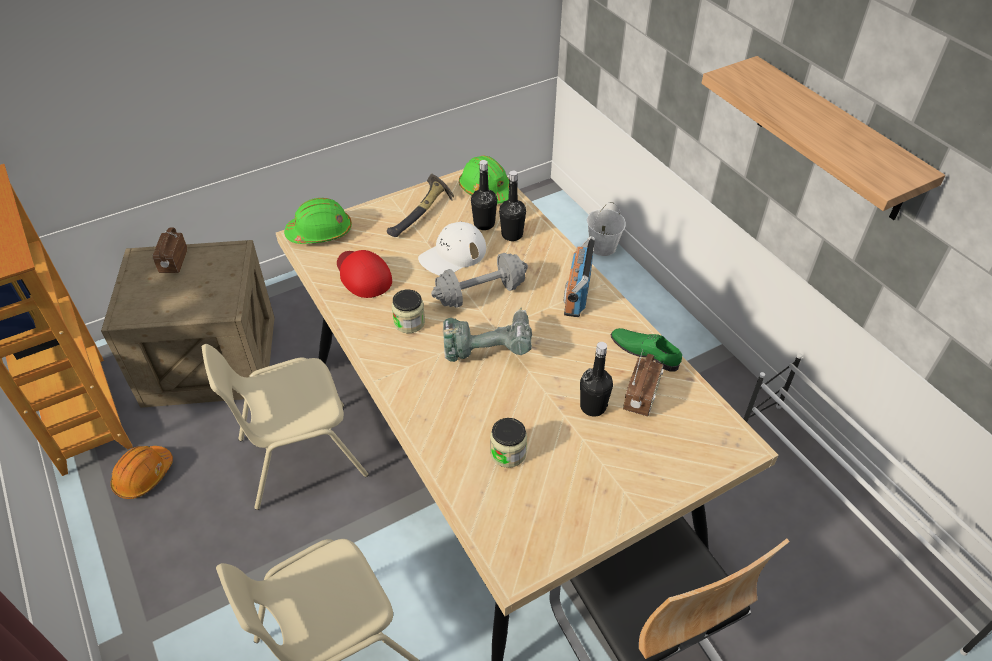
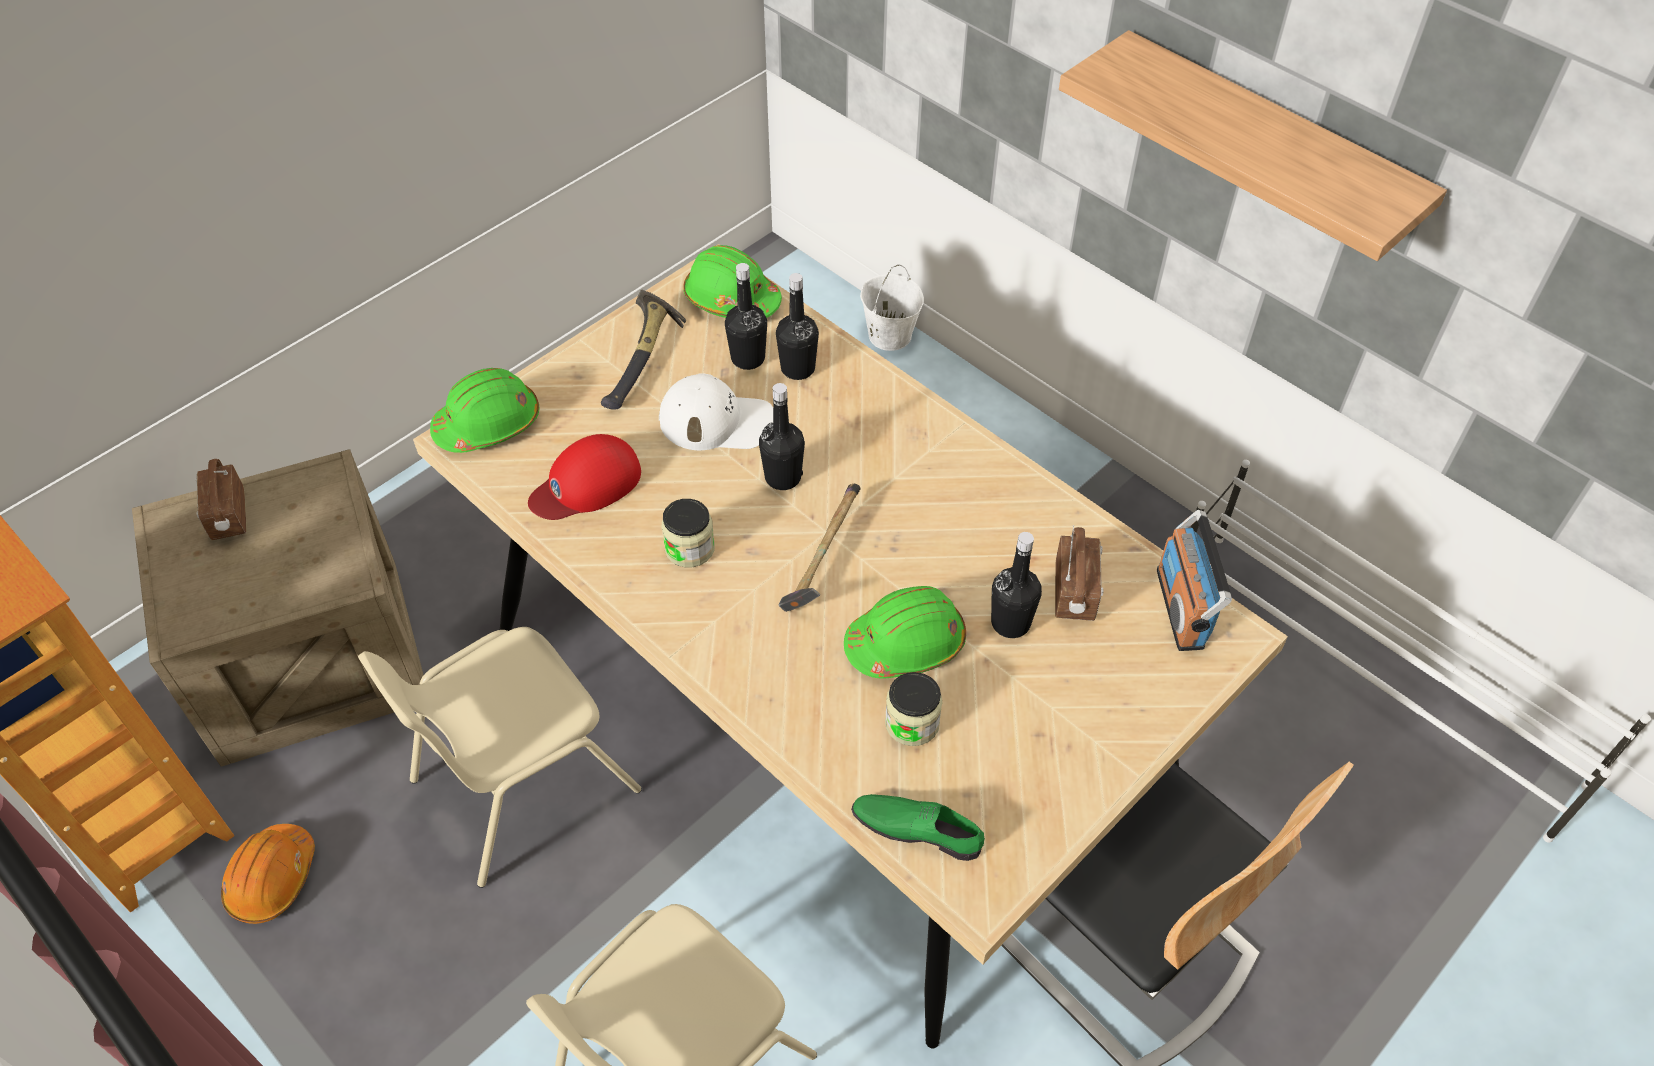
camera: 15 degrees left, 5 degrees up
(363, 275) = (586, 484): red cap -> red cap turned 75 degrees counterclockwise
(452, 255) = (717, 421): white cap -> white cap turned 120 degrees counterclockwise
(480, 293) = (783, 477): grey dumbbell -> black bottle
(487, 345) = (823, 560): power drill -> hammer
(521, 404) = (906, 643): none -> green hard hat
(576, 295) = (929, 451): radio -> radio (1181, 608)
(645, 351) = (1058, 519): green shoe -> green shoe (917, 828)

